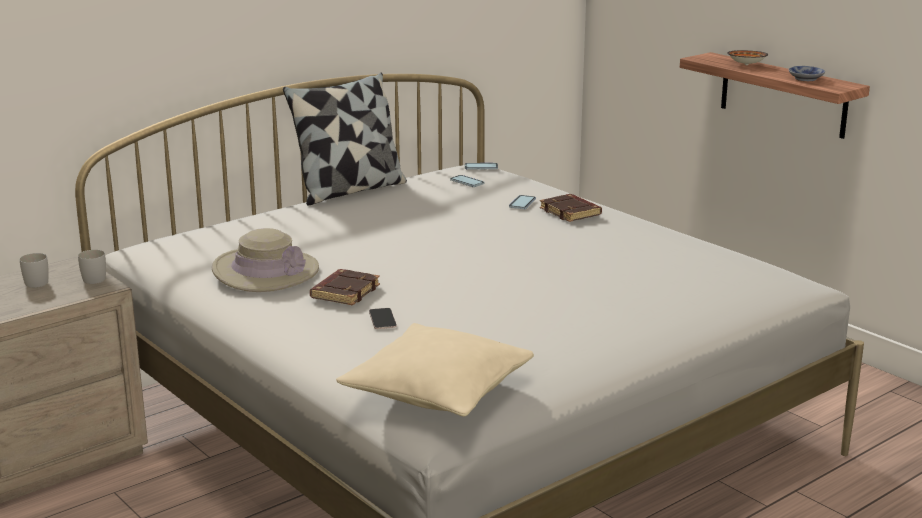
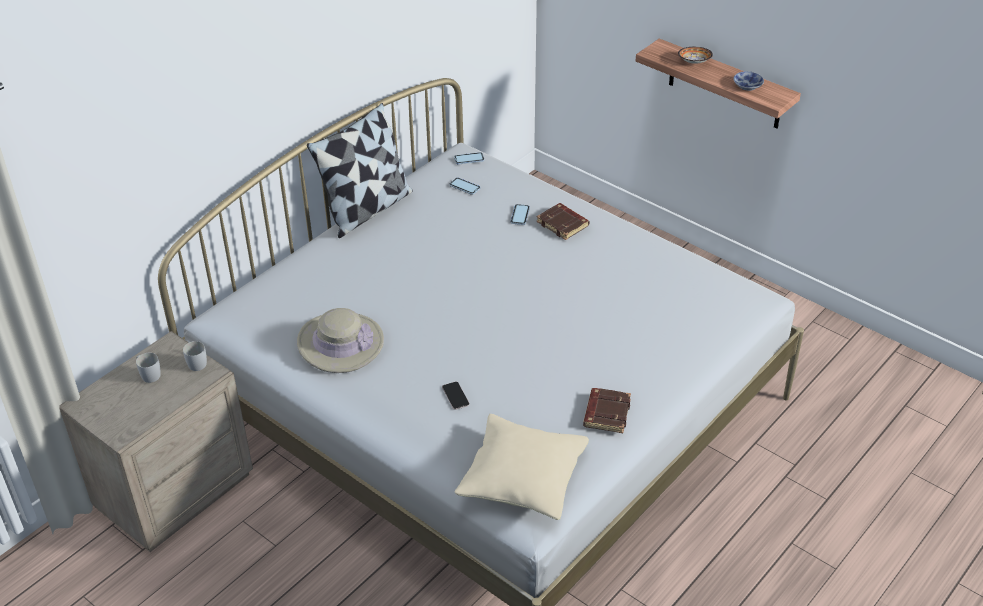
camera: 10 degrees left, 20 degrees up
(344, 292) = (414, 363): brown book -> brown book (606, 413)

